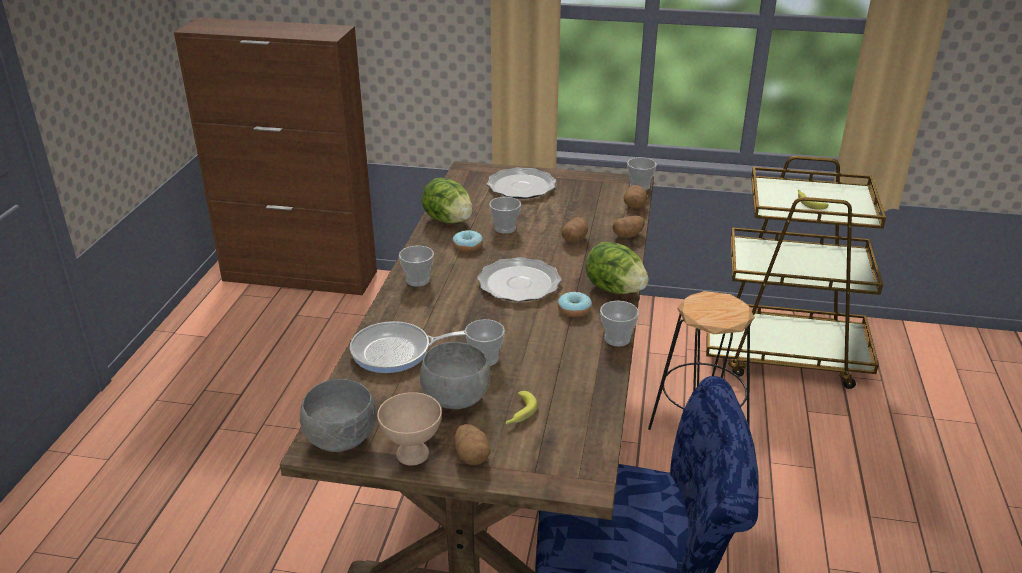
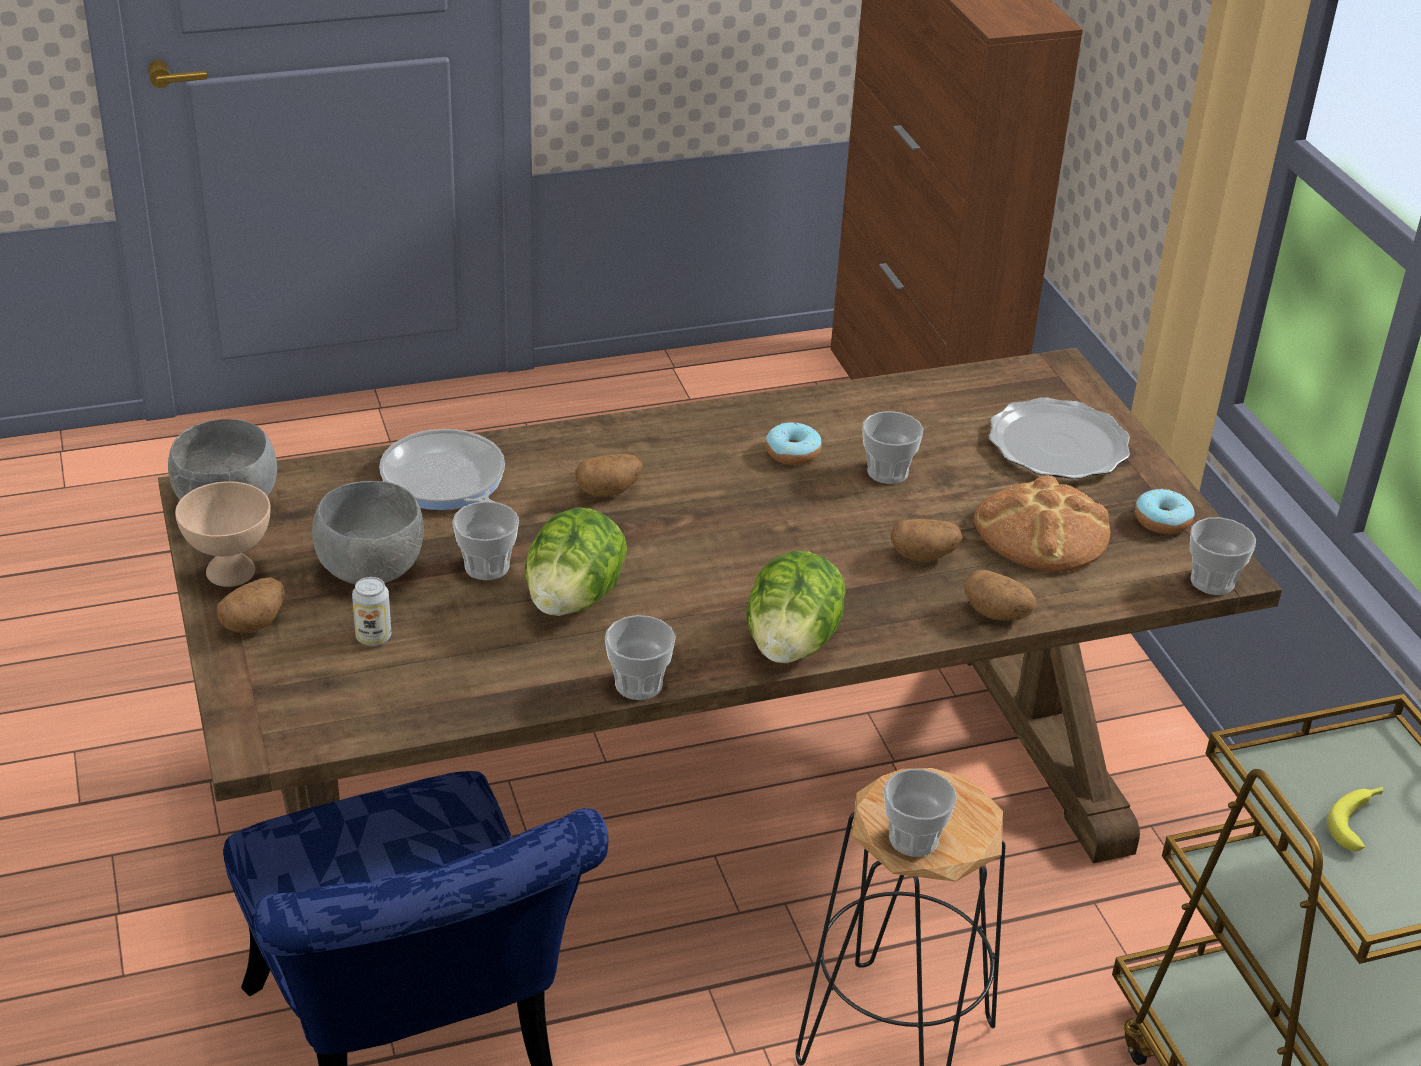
camera: 60 degrees right, 5 degrees up
(418, 280) = (648, 439): cup -> cup (913, 839)
(448, 220) = (857, 409): lettuce -> lettuce (573, 599)
(518, 413) = (373, 637): banana -> can
(519, 283) = (723, 538): plate -> none
(574, 310) = (689, 616): donut -> donut (1162, 521)
(579, 209) = (1041, 532): none -> bread
(634, 205) = (1124, 593): potato -> potato (608, 491)

